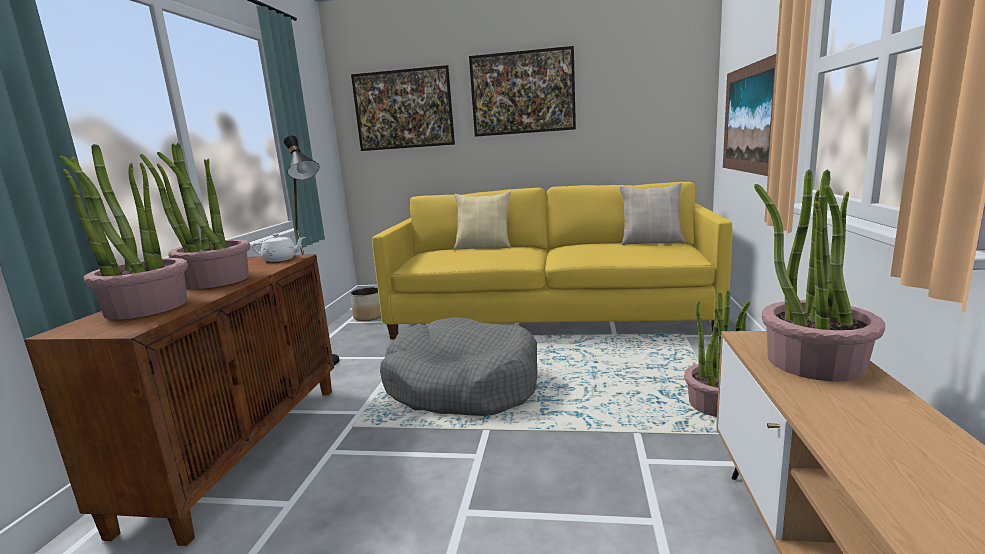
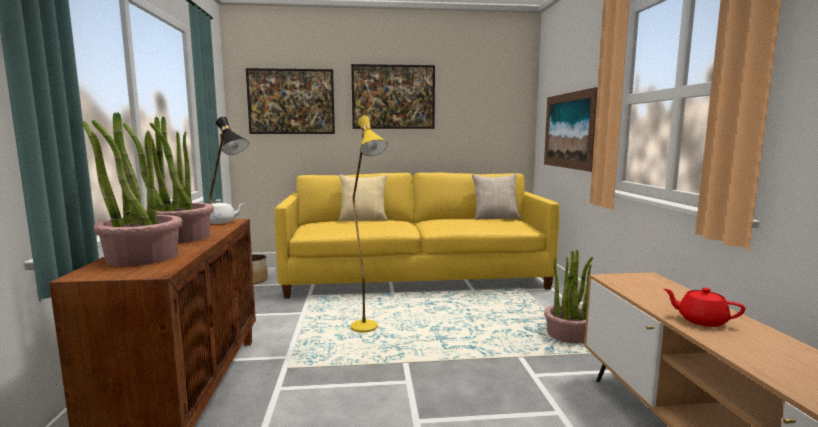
camera: 15 degrees left, 5 degrees down
(462, 385) = (368, 331): grey dog bed -> yellow floor lamp
(814, 362) = (657, 290): potted plant -> none
(856, 423) = (701, 320): none -> red teapot

